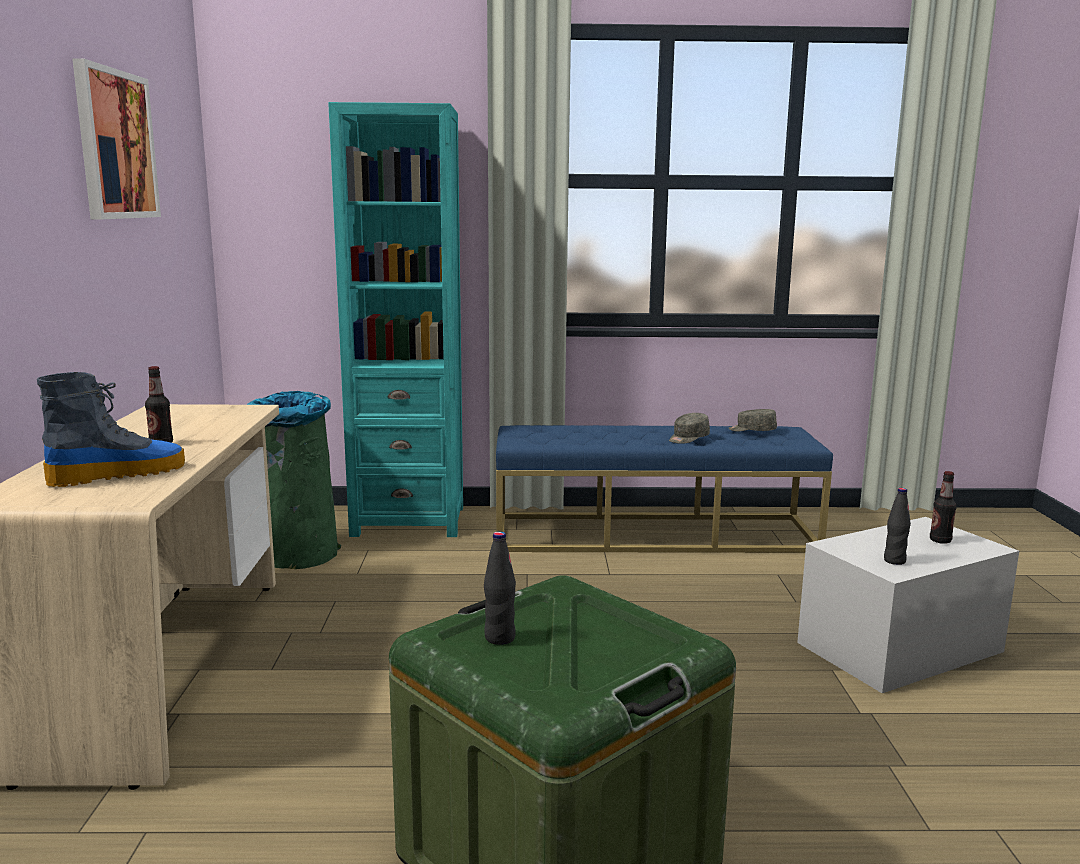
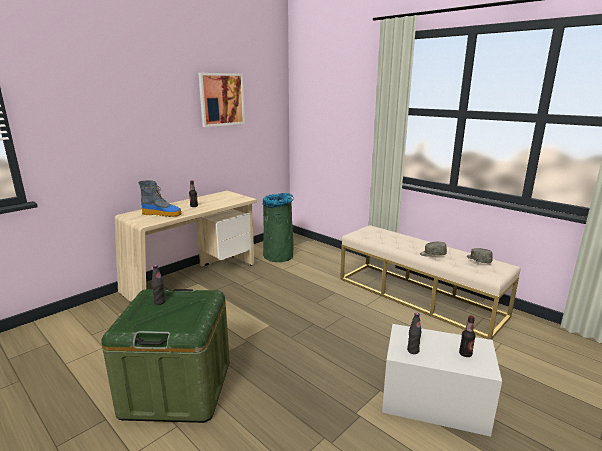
camera: 45 degrees right, 5 degrees up
(408, 521) = (331, 256): turquoise bookcase -> none
(654, 534) = (418, 296): blue bench -> beige bench

